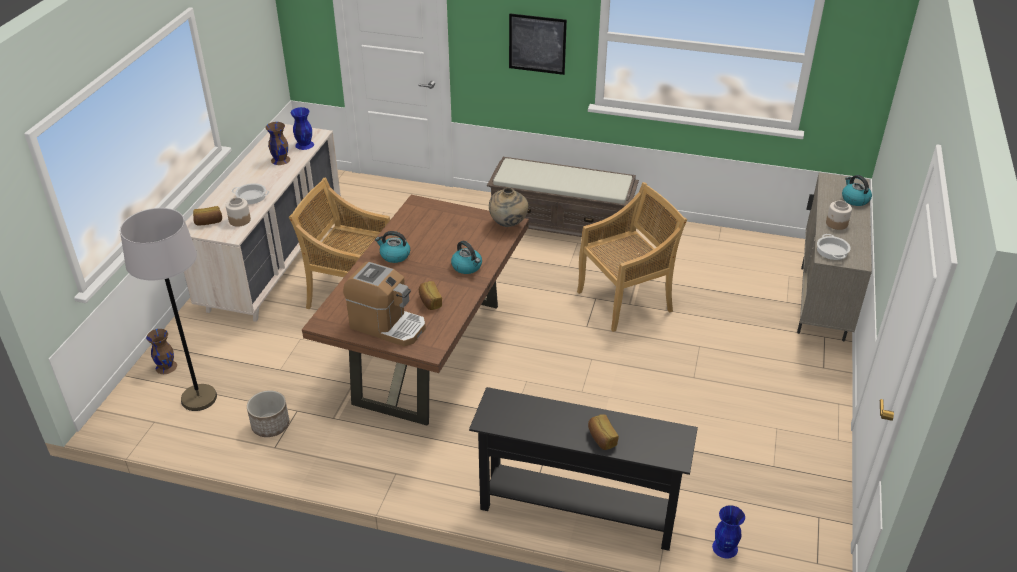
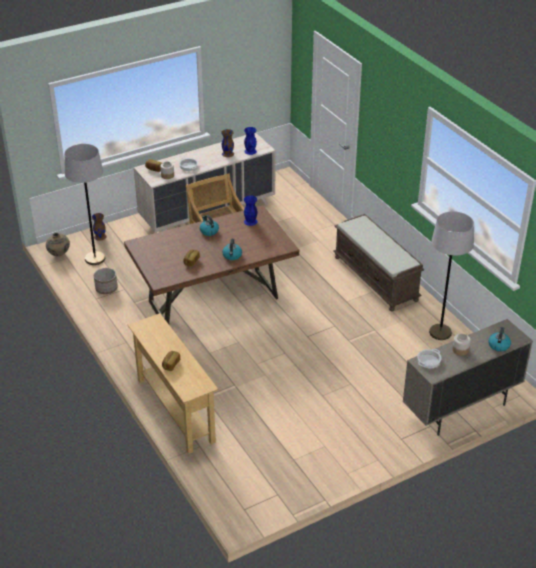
camera: 45 degrees right, 0 degrees up
(387, 325) = (158, 261): coffee machine -> none
(508, 225) = (284, 247): beige vase -> beige vase (59, 255)
(537, 44) = (395, 147): picture -> none
(577, 511) = (175, 410): black console table -> beige console table
(625, 301) = (348, 337): beige chair -> none
(695, 243) = (440, 332): none -> grey floor lamp
(725, 548) = (213, 472): blue vase -> blue vase (250, 222)

